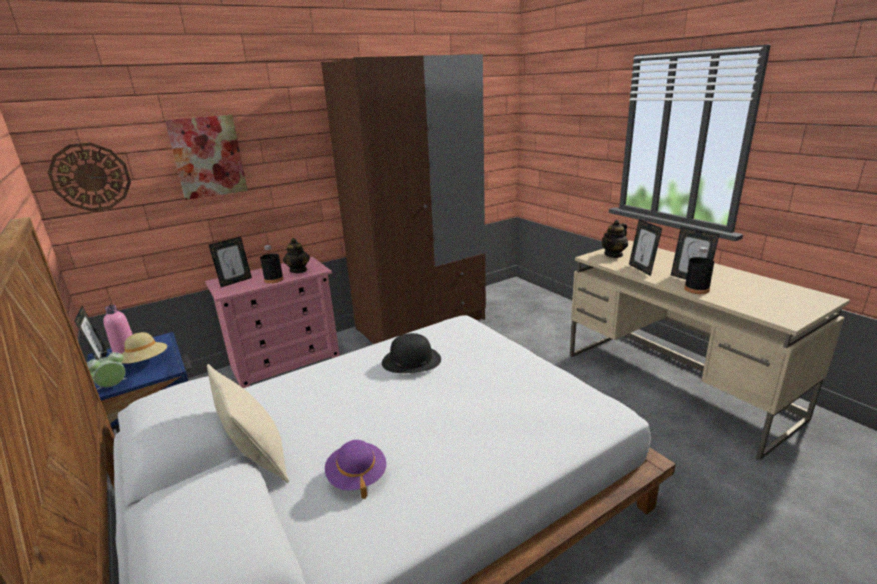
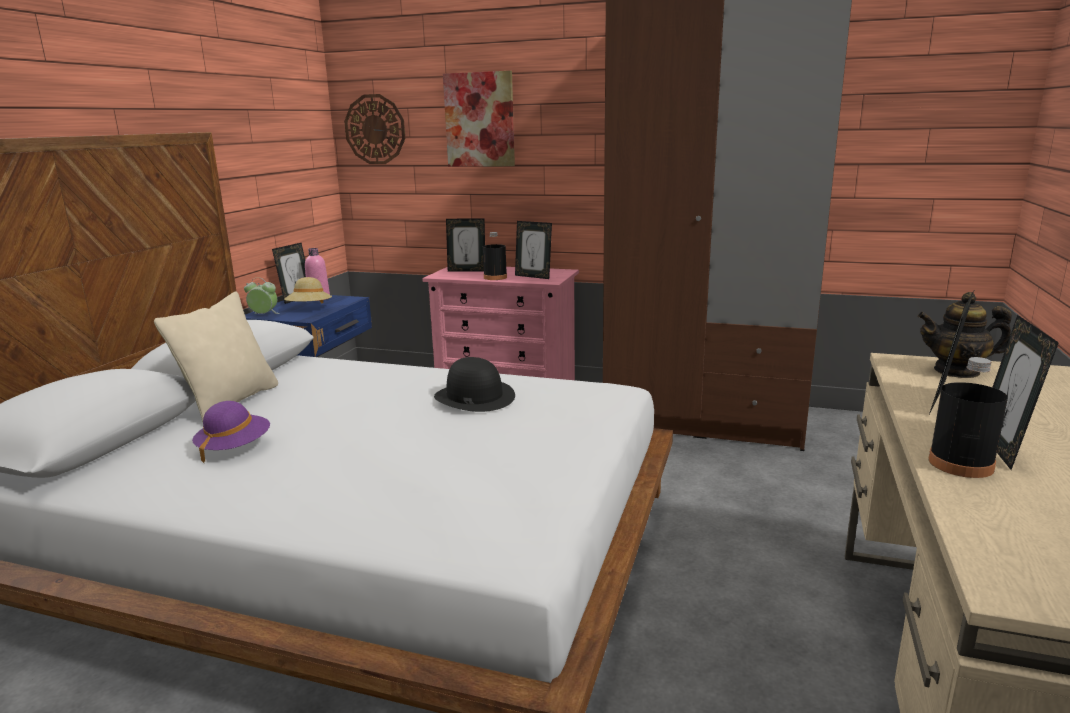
camera: 50 degrees right, 5 degrees down
(298, 270) = (533, 276): teapot -> picture frame

